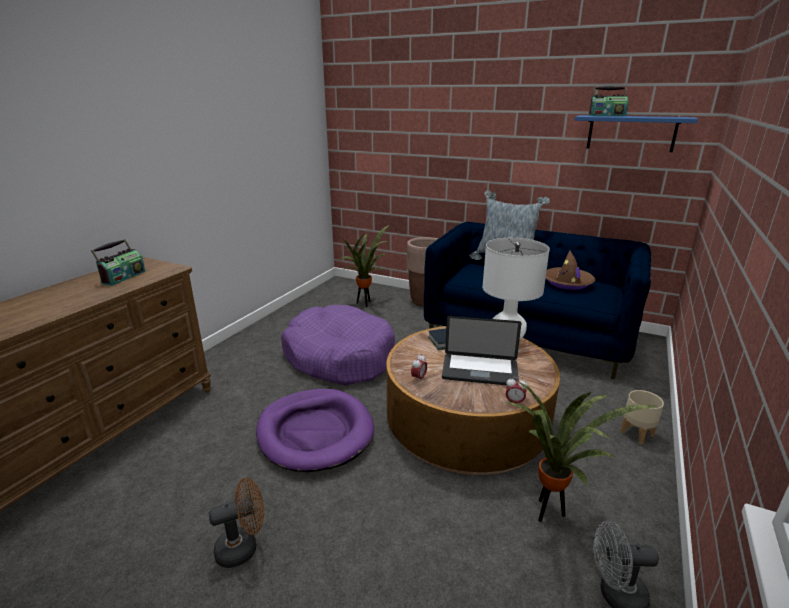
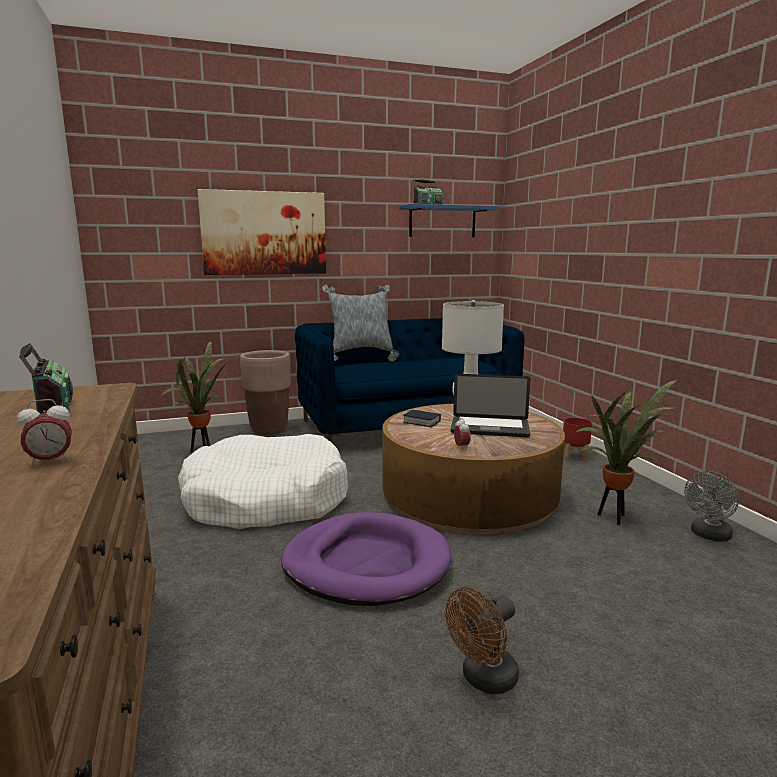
camera: 45 degrees left, 10 degrees down
(243, 547) = (483, 679): brown fan -> brown fan turned 150 degrees counterclockwise
(339, 357) = (266, 500): purple dog bed -> white dog bed
(446, 140) = (264, 233): none -> picture
(479, 371) = (489, 428): laptop -> laptop turned 45 degrees clockwise
(514, 402) = (550, 435): alarm clock -> alarm clock (50, 461)
(567, 283) = (441, 359): brown hat -> none
(637, 434) = (575, 456): beige planter -> red planter

